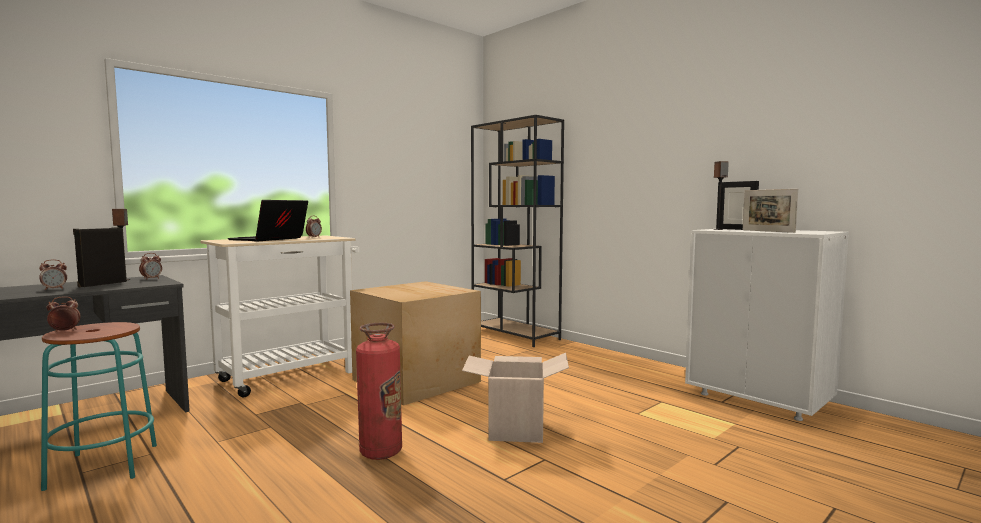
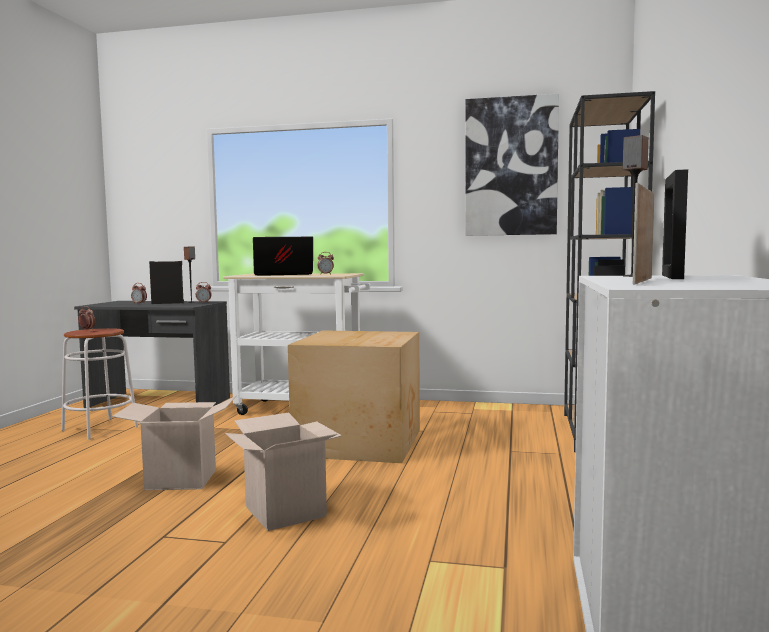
camera: 55 degrees right, 0 degrees up
(103, 466) = (100, 428): turquoise stool -> white stool
(381, 452) = (181, 479): fire extinguisher -> cardboard box
(419, 149) = (511, 167): none -> picture

